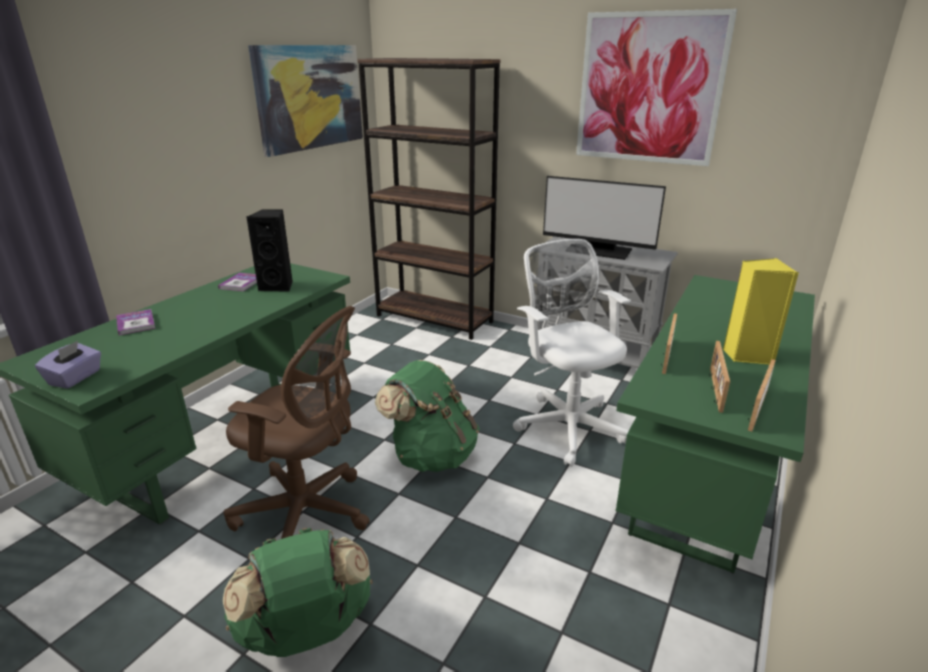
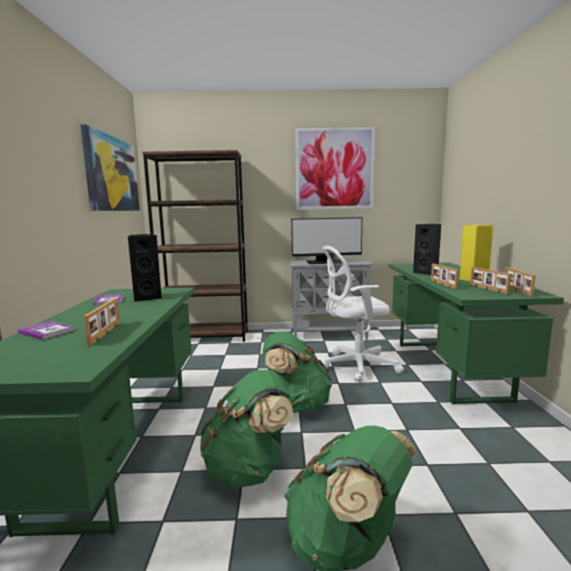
camera: 30 degrees left, 15 degrees down
(75, 378) = (47, 368): purple tissue box -> none
(169, 341) = (106, 333): none -> picture frame
(307, 513) = (249, 469): brown office chair -> green backpack
(567, 425) = (355, 366): white office chair -> white office chair turned 45 degrees counterclockwise
(704, 318) = (427, 273): none -> black speaker

